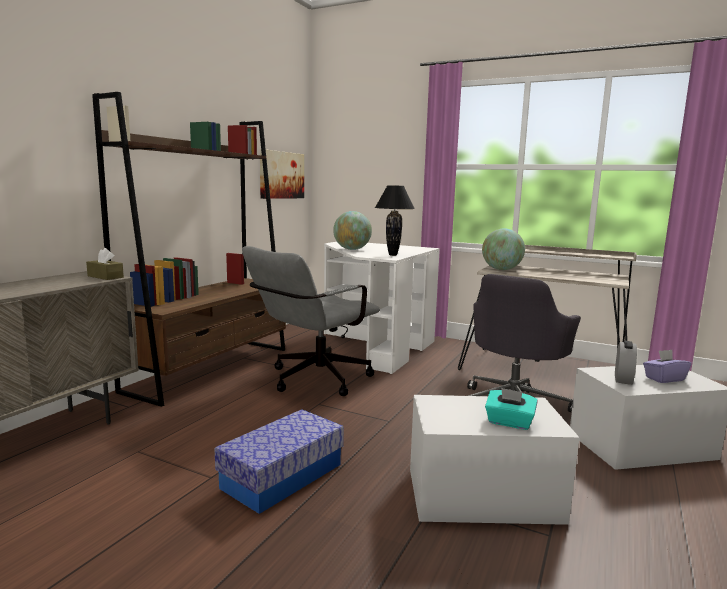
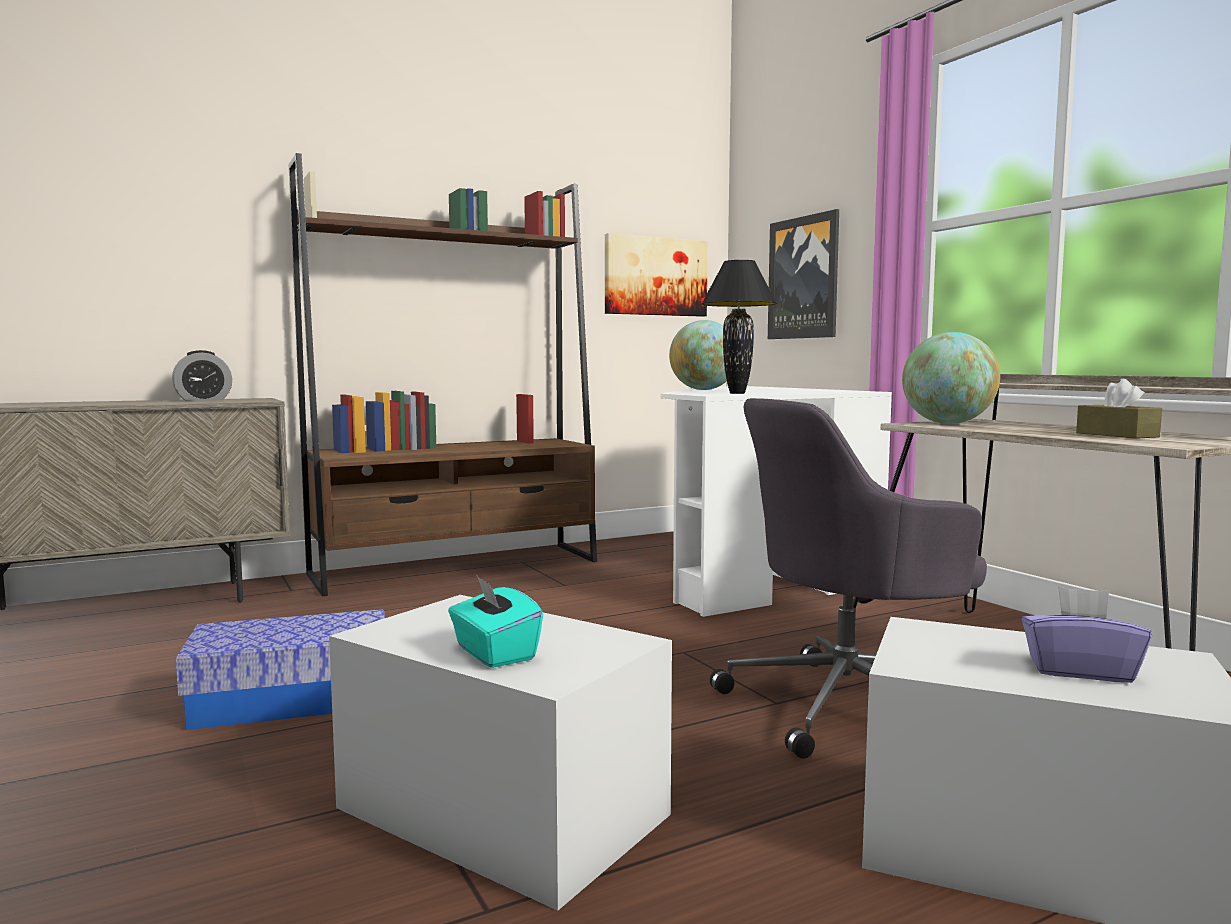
camera: 35 degrees right, 5 degrees down
(105, 277) = (259, 400): brown tissue box -> brown tissue box (1116, 435)
(312, 380) = (559, 603): grey office chair -> none
(369, 182) = (804, 278): none -> picture
(623, 379) = (953, 650): alarm clock -> alarm clock (203, 399)

